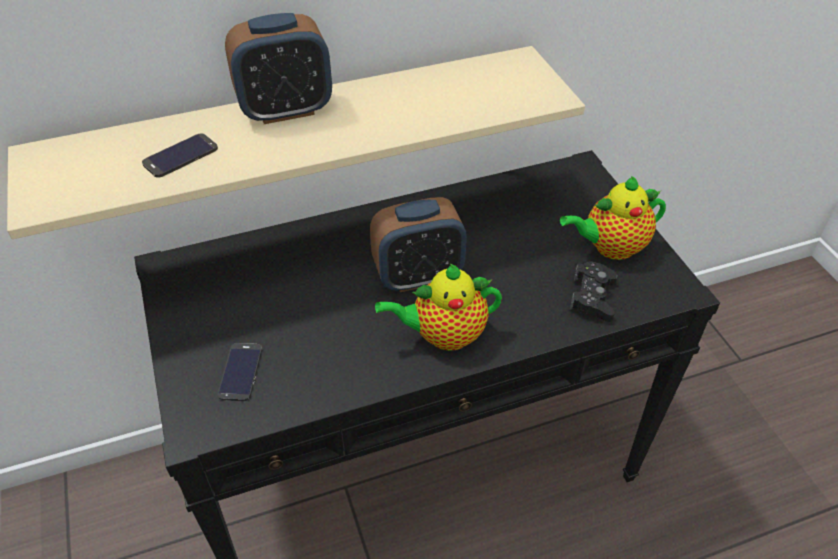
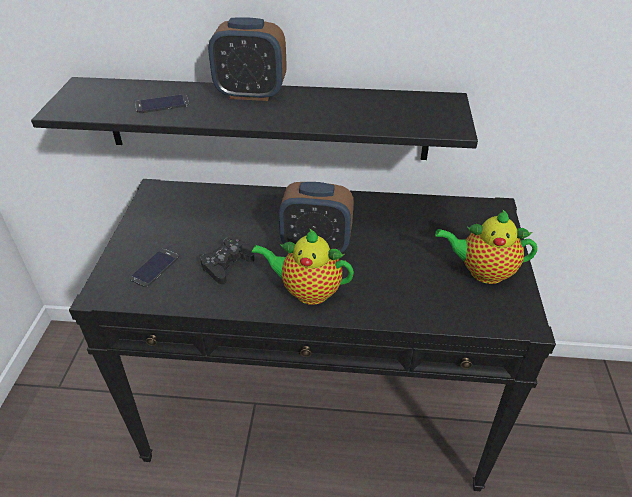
camera: 25 degrees right, 5 degrees down
(296, 134) = (266, 119): beige shelf -> black shelf
(592, 297) = (443, 303): black game controller -> black game controller (227, 264)

